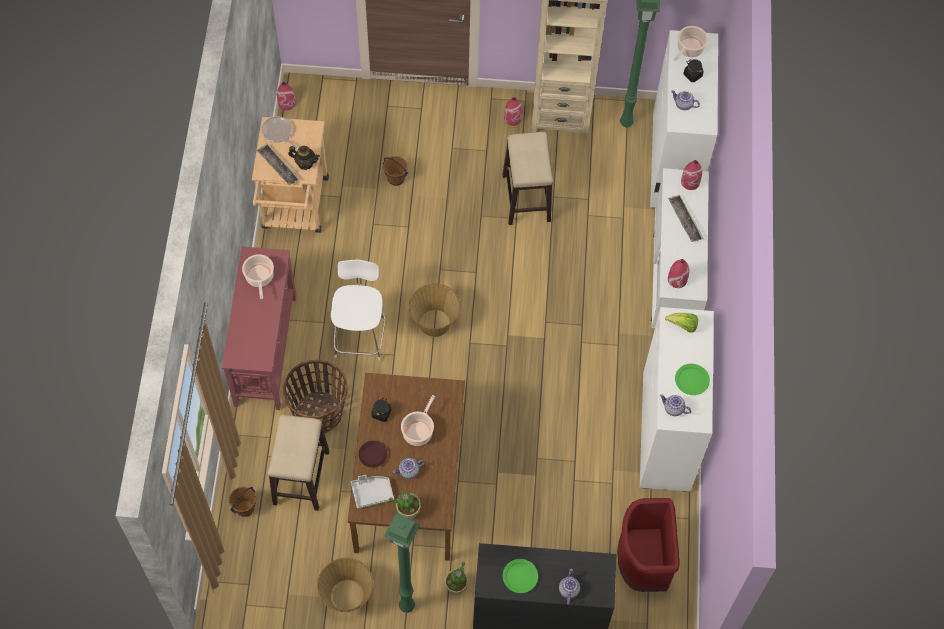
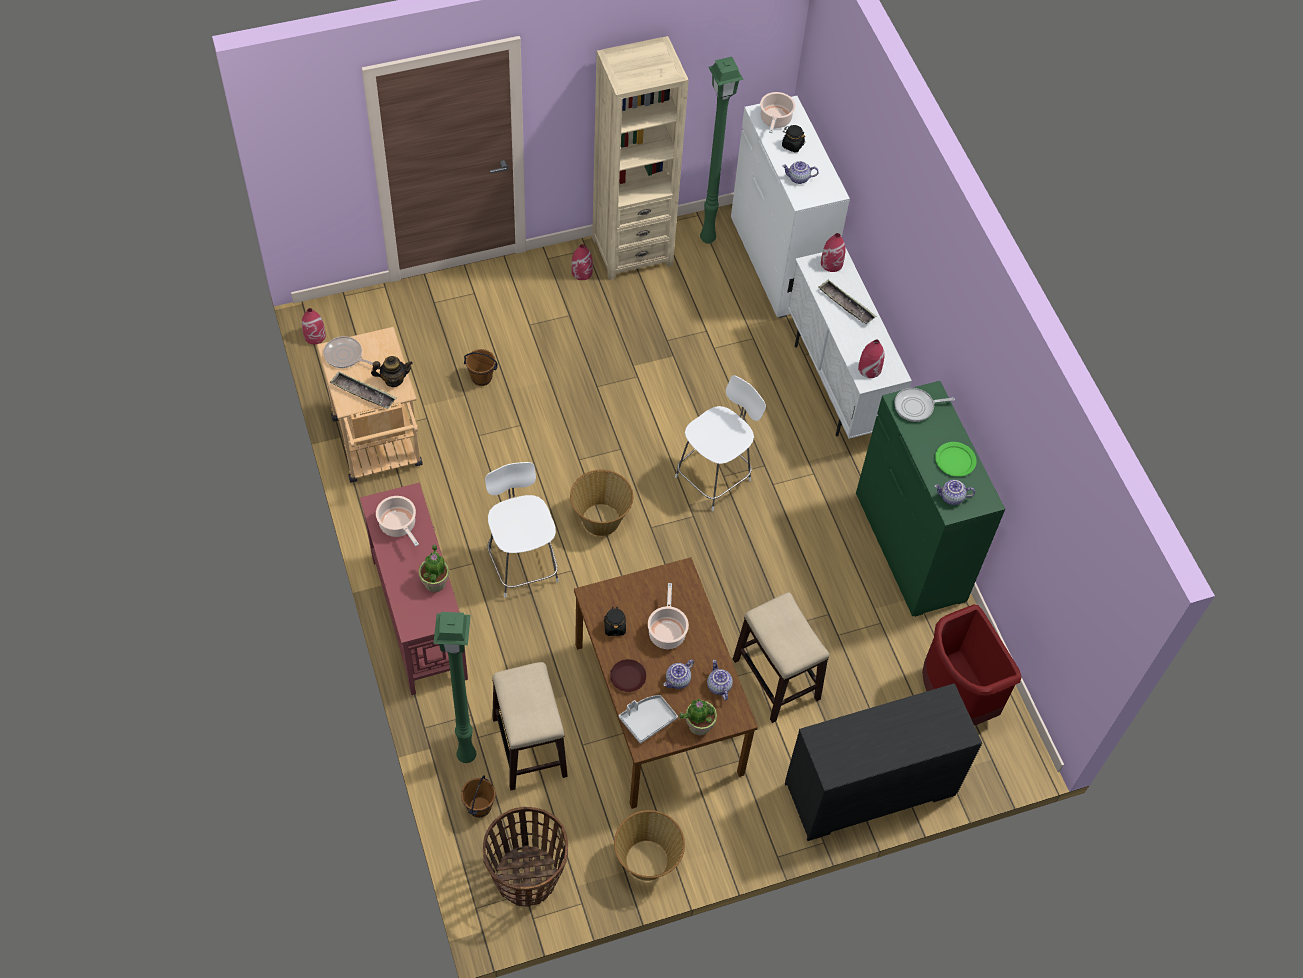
camera: 25 degrees left, 5 degrees down
(319, 413) = (516, 666): basket -> basket (526, 876)
(405, 606) = (719, 846): green floor lamp -> green floor lamp (465, 757)
(456, 586) = (766, 801): potted plant -> potted plant (435, 582)
(520, 577) = (863, 748): green plate -> none
(526, 198) = (638, 352): stool -> stool (776, 680)
(538, 320) = (715, 477): none -> white chair
(568, 590) = (923, 742): teapot -> teapot (718, 686)
(666, 432) = (910, 547): white dresser -> green dresser
(683, 326) = (916, 407): lettuce -> frying pan

